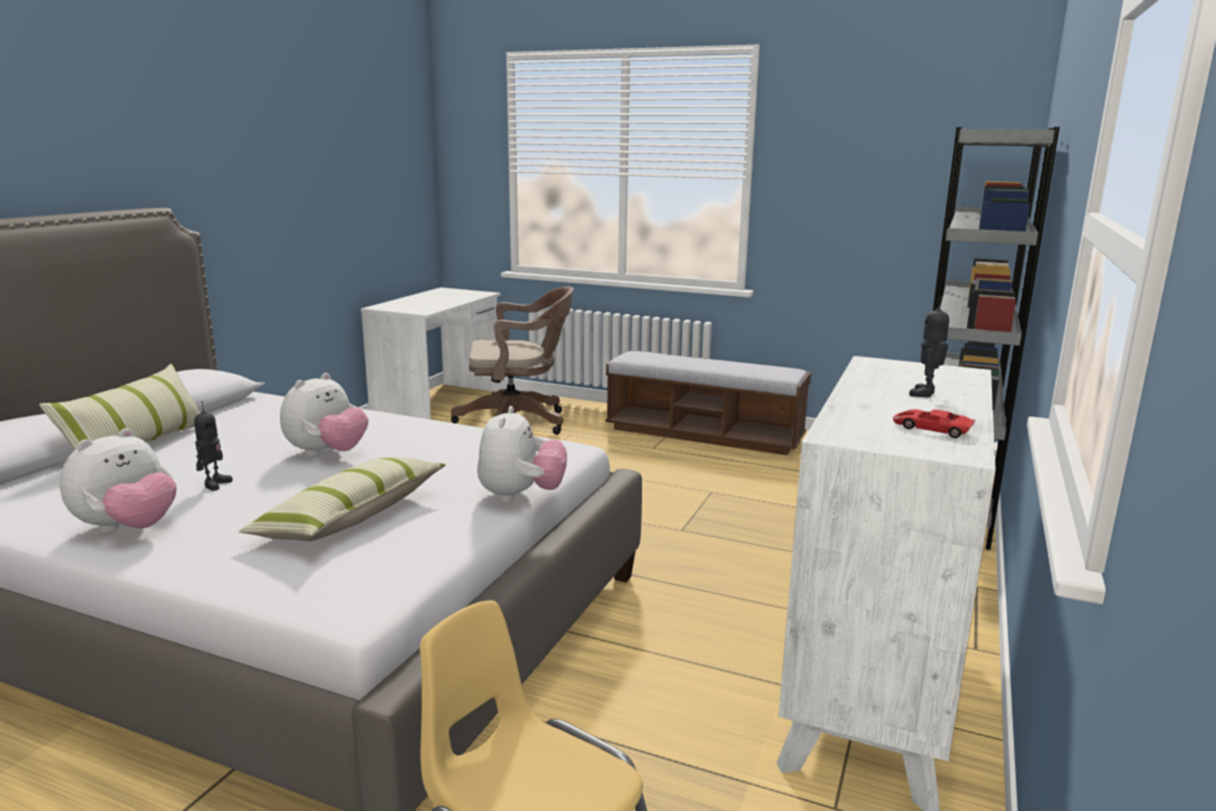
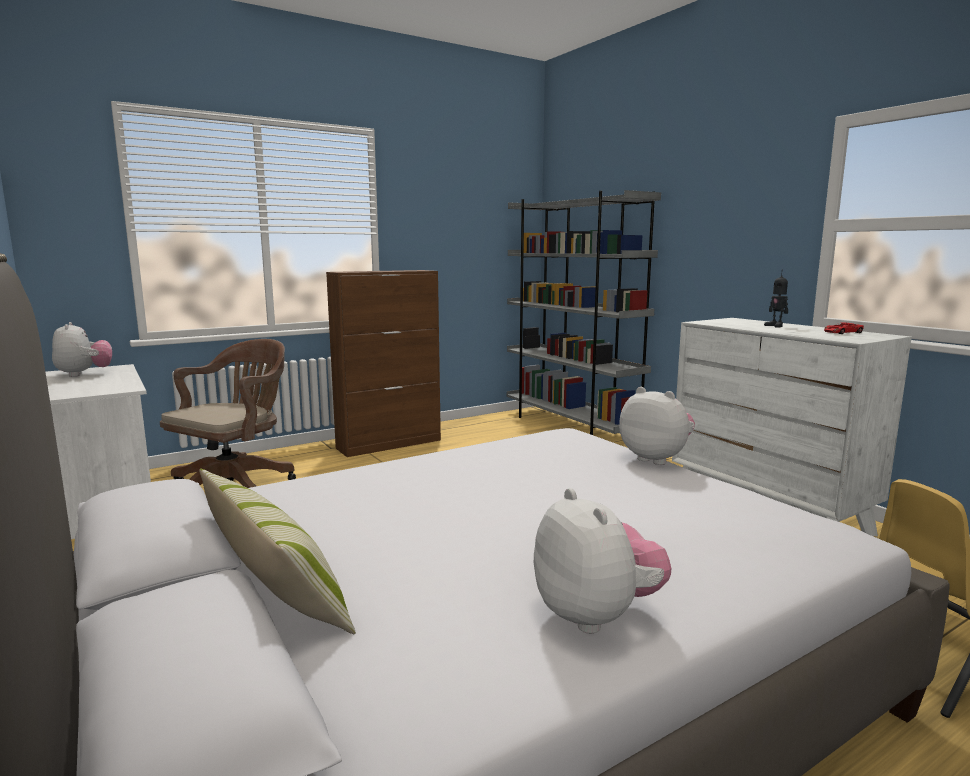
camera: 55 degrees left, 5 degrees down
(214, 484) = (501, 555): toy robot -> none
(327, 454) = (469, 498): plush toy -> plush toy (84, 374)
(351, 517) = (658, 510): pillow -> none
(704, 434) = (390, 444): bench -> brown cabinet

